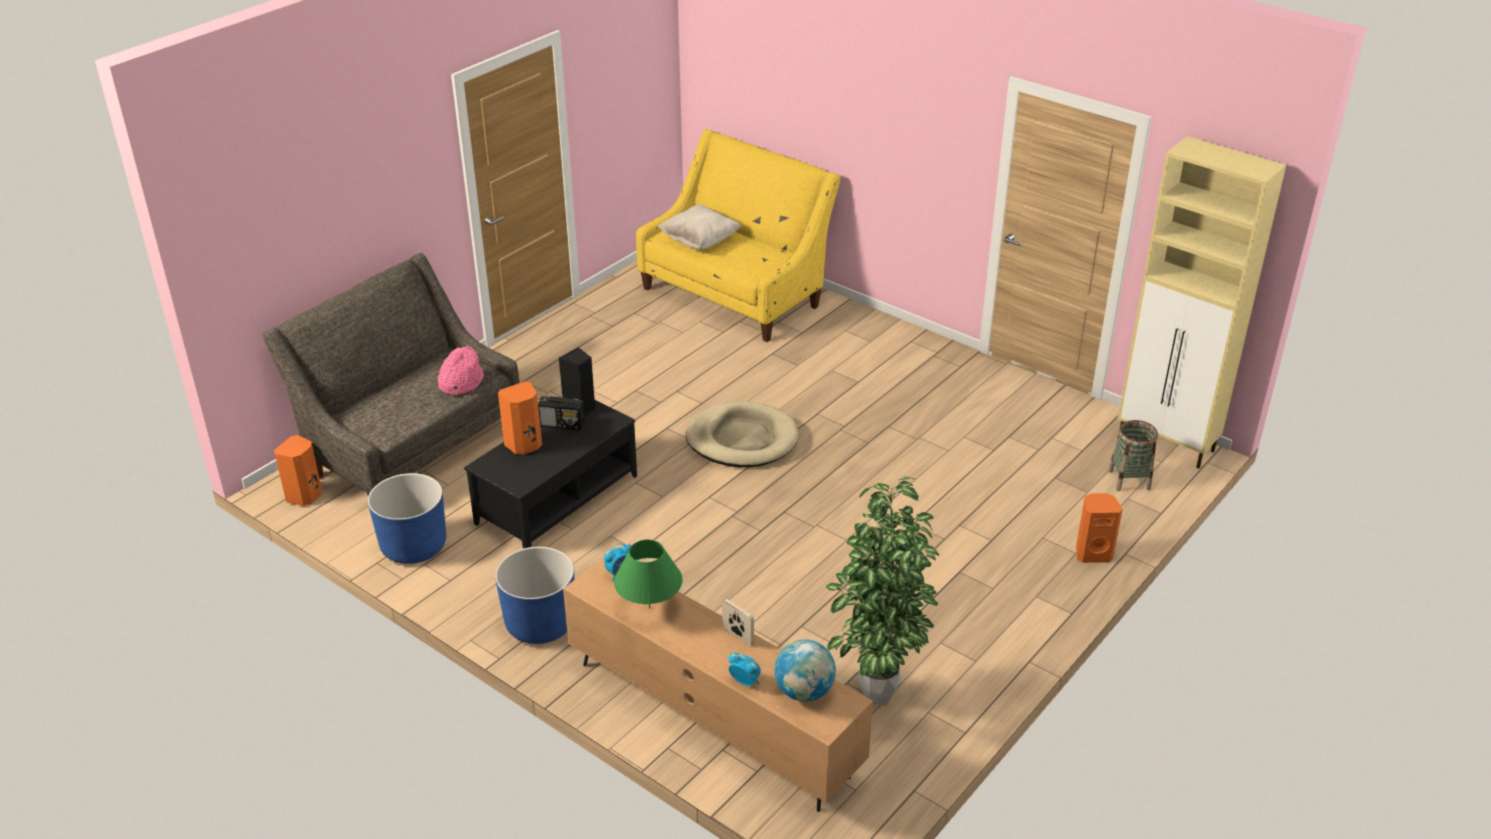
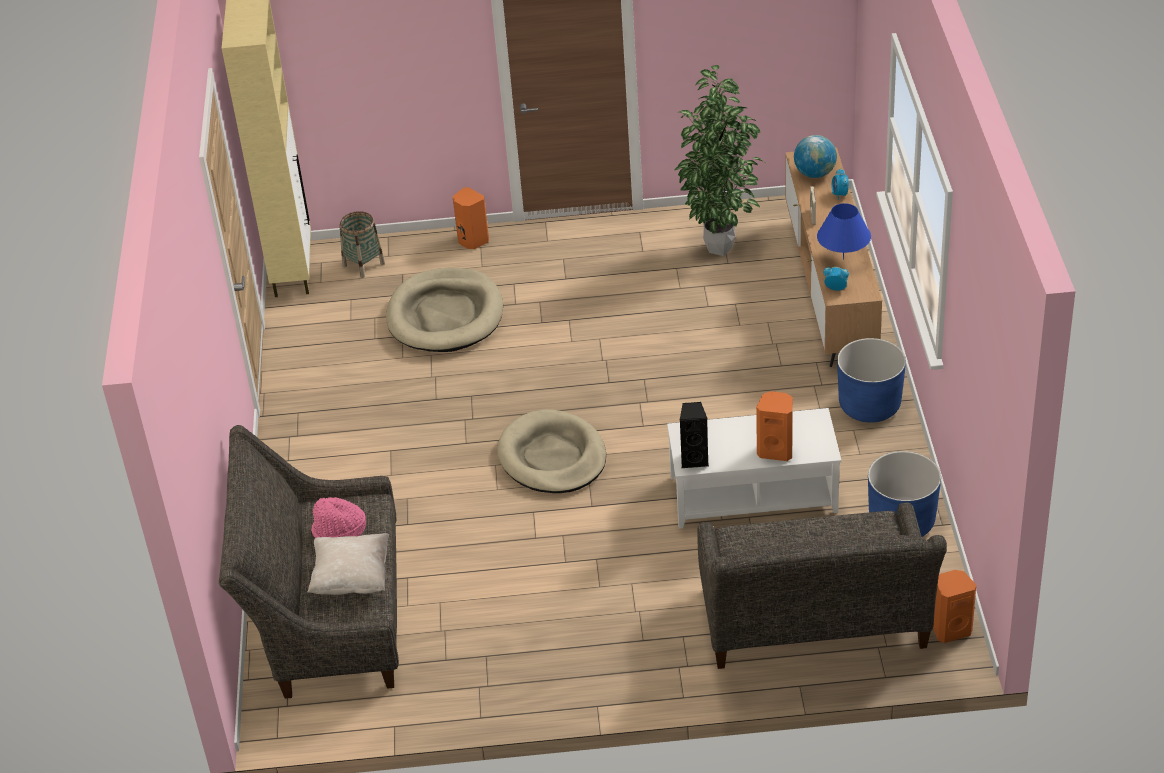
camera: 130 degrees left, 5 degrees up
(461, 382) = (763, 540): pink hat -> pink hat (339, 531)
(556, 499) = (753, 495): black coffee table -> white coffee table
(562, 424) = (726, 452): radio -> none
(649, 608) = (843, 259): green table lamp -> blue table lamp
(736, 293) = (327, 617): yellow sofa -> grey sofa
(993, 483) = (445, 315): none -> beige dog bed

